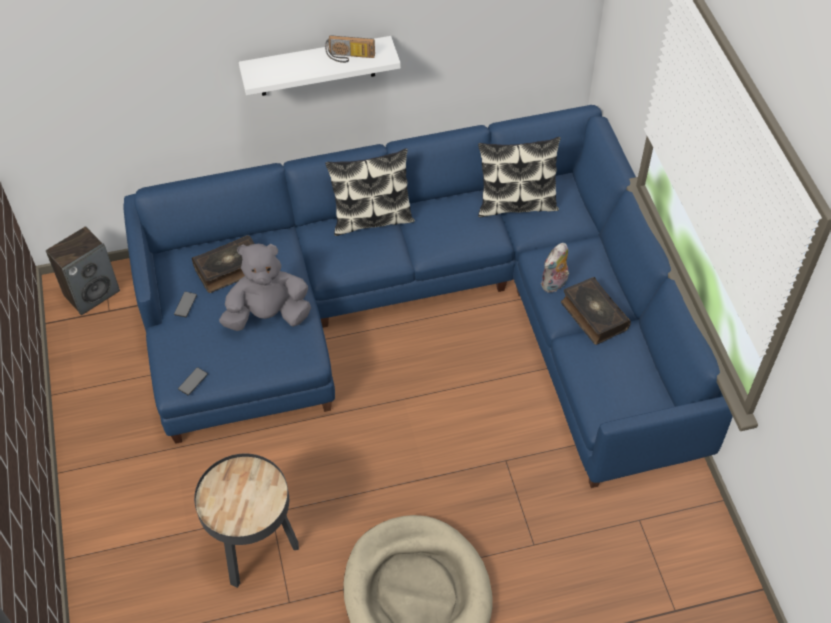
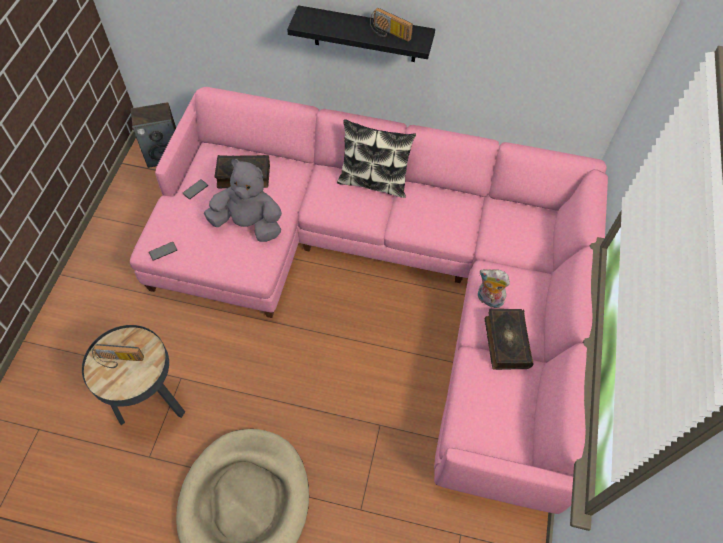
camera: 25 degrees right, 5 degrees up
(233, 497) = (119, 360): none -> radio
(317, 66) = (365, 35): white shelf -> black shelf
(431, 311) = (393, 274): blue sofa -> pink sofa
(516, 203) = (496, 217): pillow -> none
(554, 285) = (488, 300): plush toy -> plush toy turned 45 degrees clockwise

